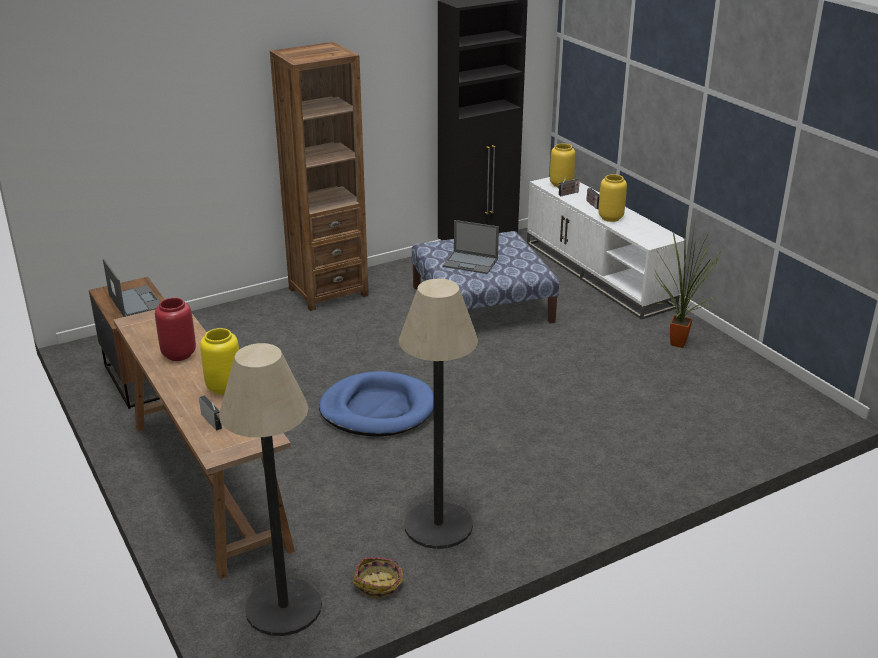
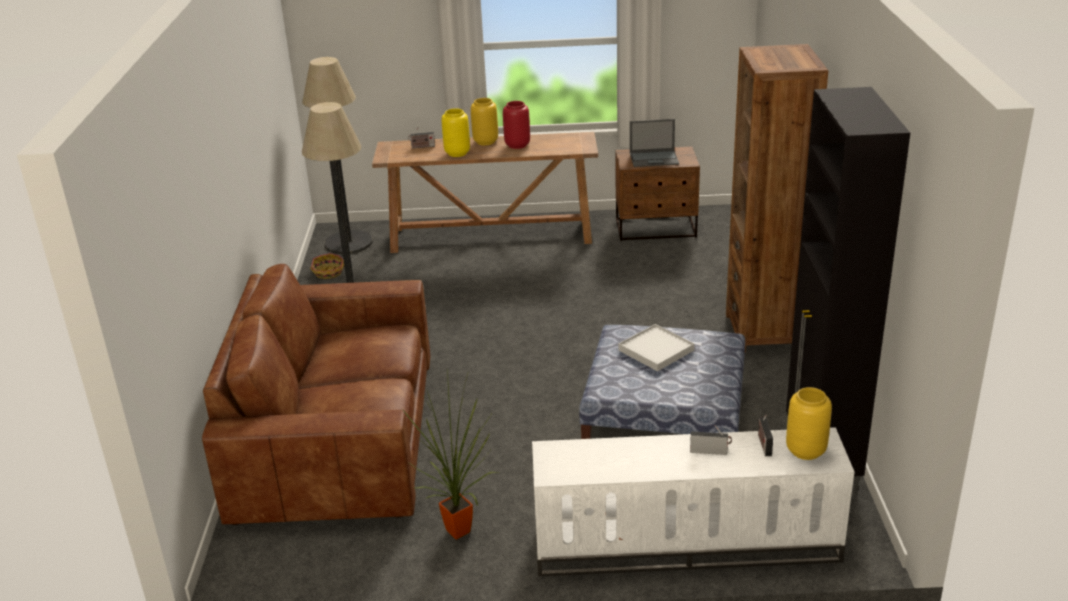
camera: 120 degrees right, 0 degrees up
(377, 409) = (517, 312): blue dog bed -> none
(471, 263) = (656, 350): laptop -> white tray
(610, 217) = (652, 449): yellow vase -> yellow vase (486, 142)
(650, 434) = (336, 436): none -> brown sofa

